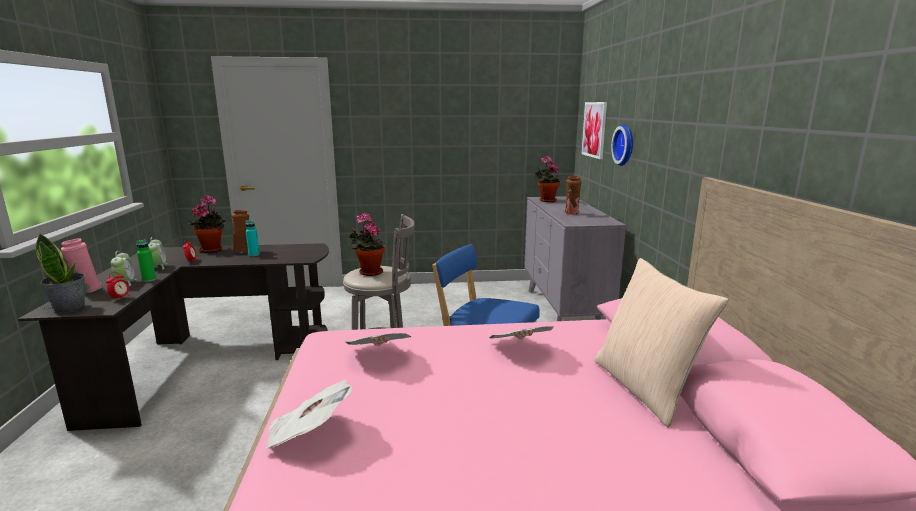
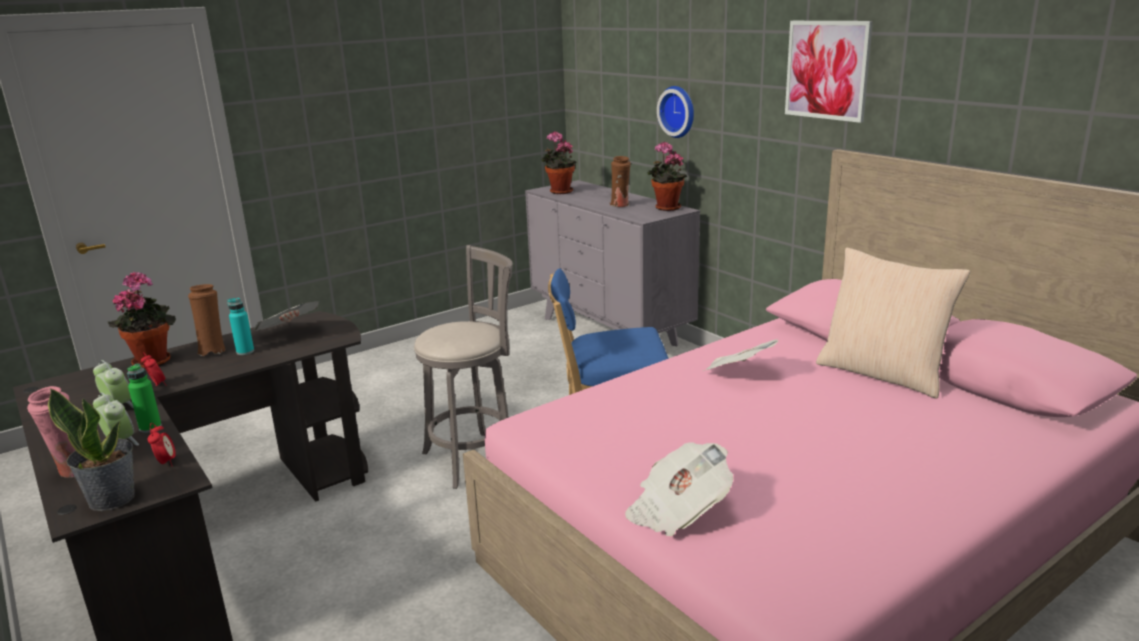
camera: 30 degrees left, 5 degrees up
(369, 272) = (452, 335): potted plant -> potted plant (665, 208)
(378, 356) = (618, 423): newspaper -> newspaper (289, 333)
(594, 129) = (608, 90): picture -> picture (827, 70)

